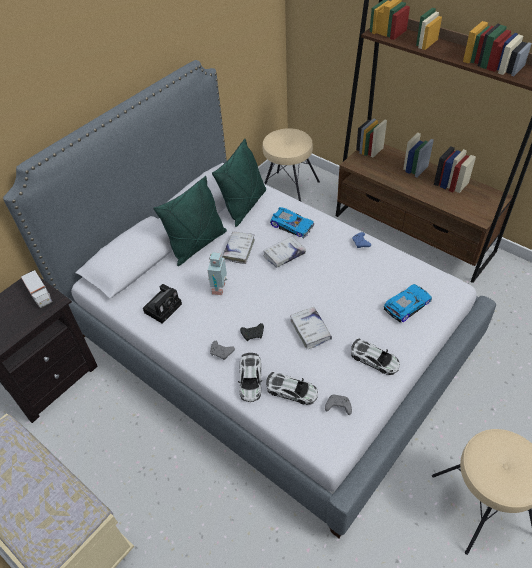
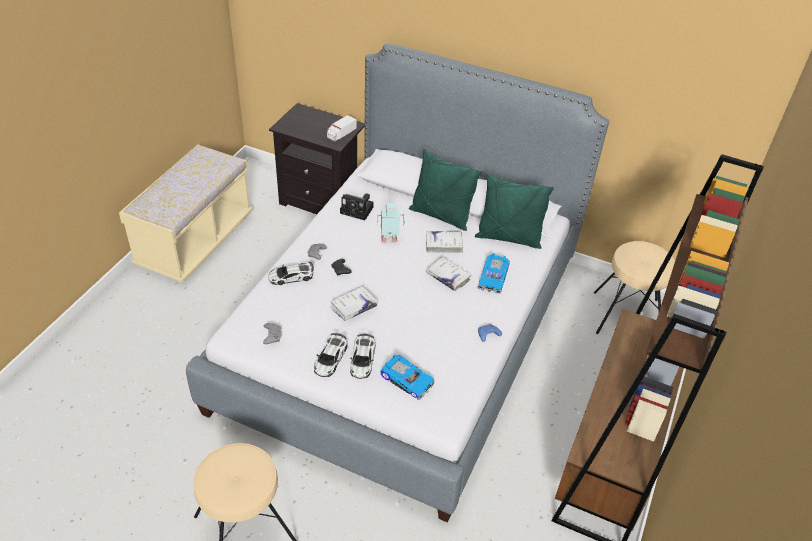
camera: 70 degrees right, 5 degrees down
(292, 391) = (283, 303): toy car -> toy car (362, 360)

